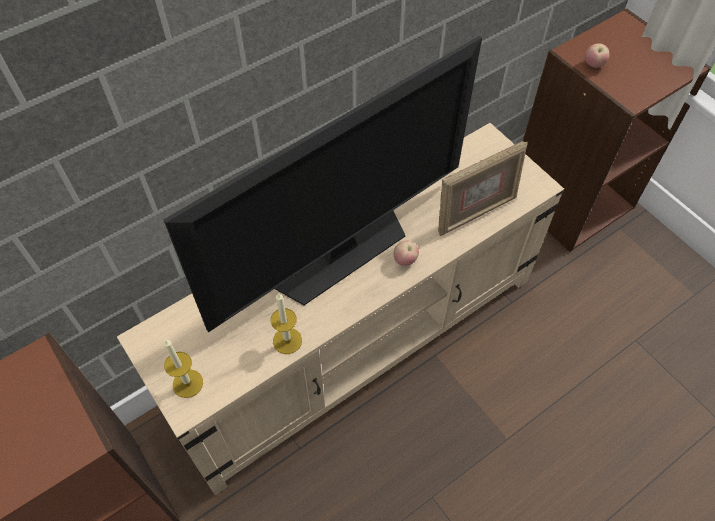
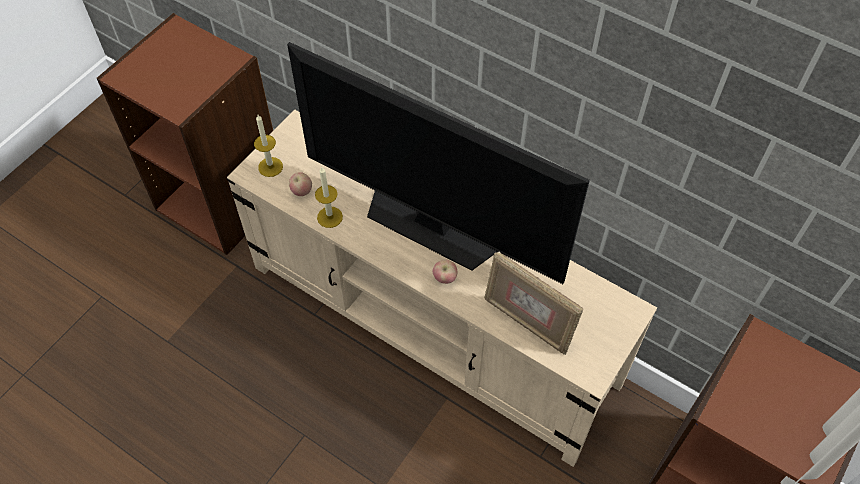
camera: 70 degrees right, 0 degrees up
(593, 65) = (754, 364): apple -> apple (301, 191)

